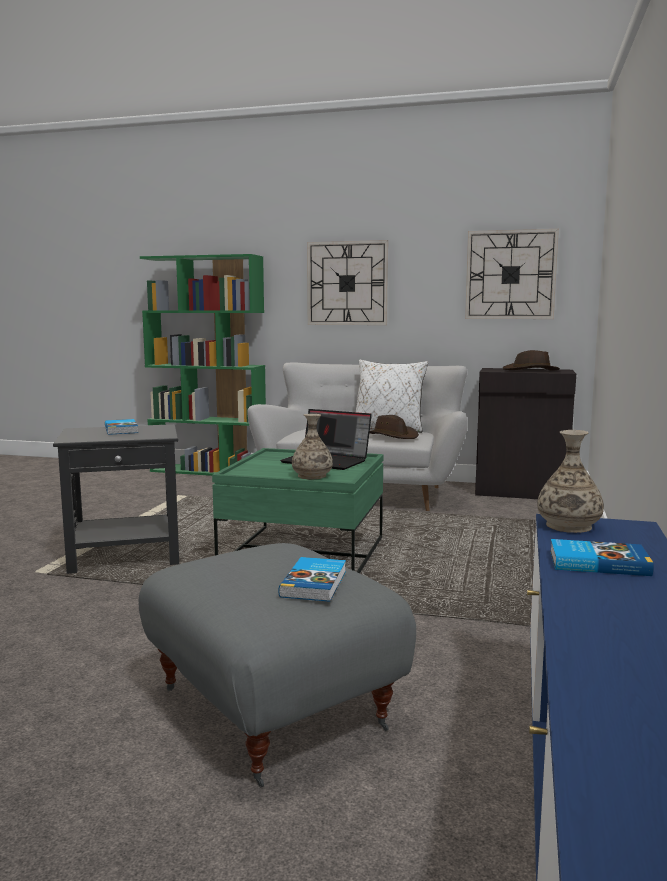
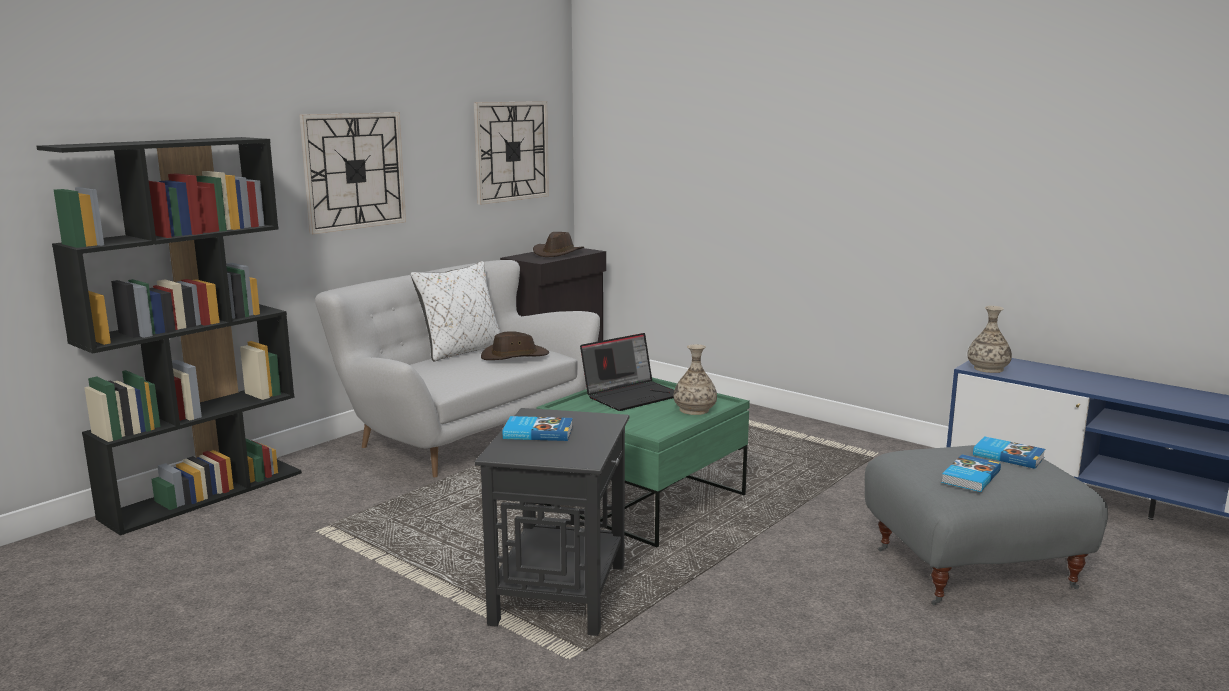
camera: 65 degrees left, 5 degrees up
(209, 471) = (204, 494): green bookcase -> black bookcase
(597, 562) = (1063, 379): book -> book (969, 476)

